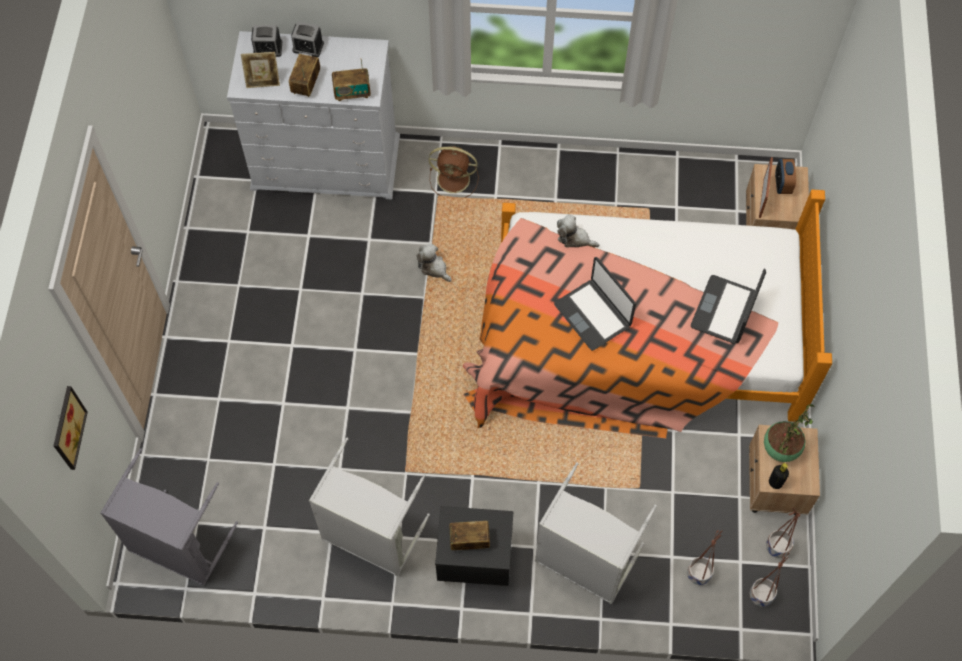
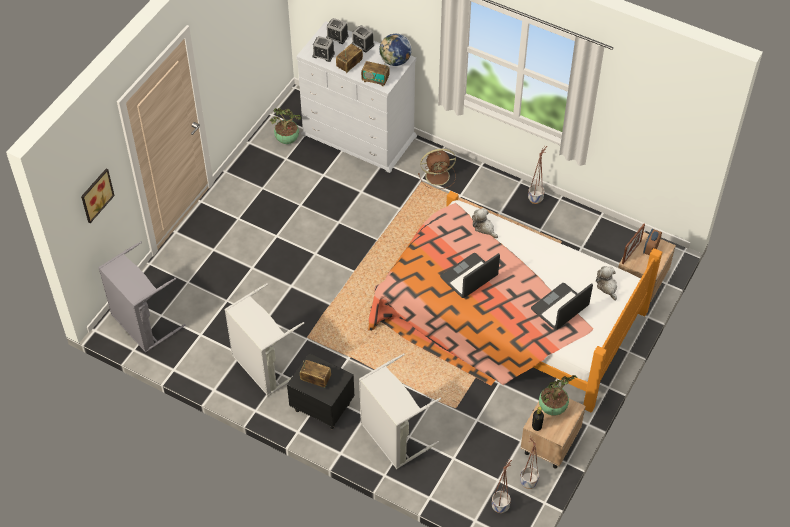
camera: 25 degrees right, 10 degrees down
(237, 204) = (288, 140): none -> potted plant
(263, 81) = (323, 55): picture frame -> alarm clock
(364, 55) = (395, 61): none -> globe
(434, 268) = (394, 224): plush toy -> plush toy (607, 286)
(455, 179) = (438, 176): brown fan -> brown fan turned 45 degrees counterclockwise
(593, 315) = (469, 277): laptop -> laptop turned 60 degrees clockwise
(698, 574) = (465, 476): planter -> planter (535, 198)

